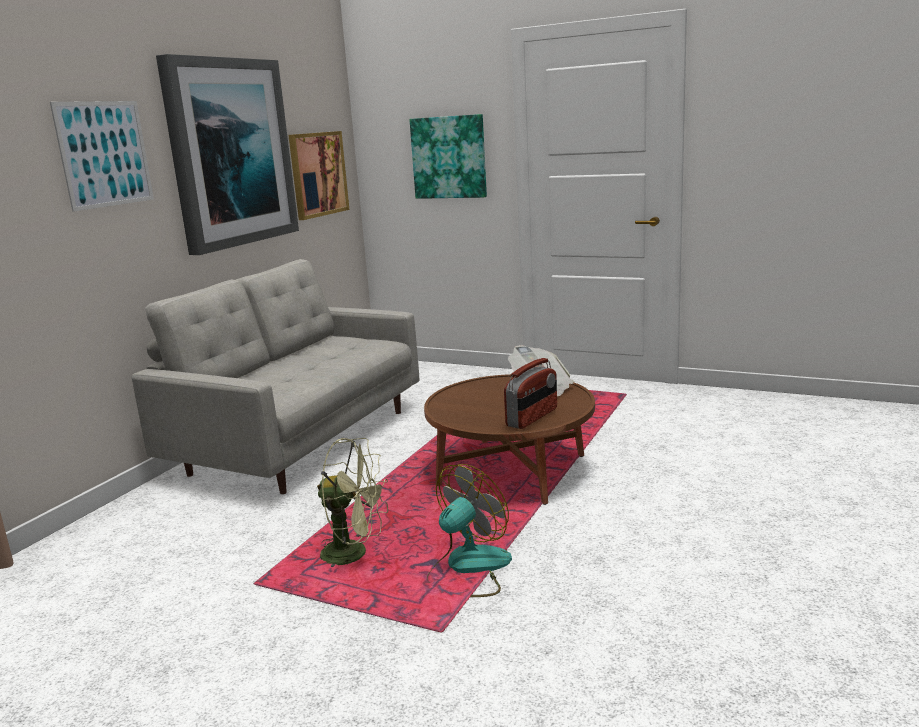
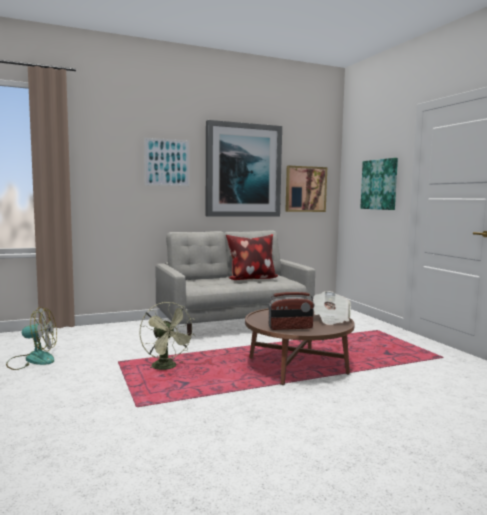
camera: 40 degrees right, 10 degrees down
(313, 355) = (251, 279): none -> pillow
(468, 568) = (194, 392): fan -> fan (32, 360)

